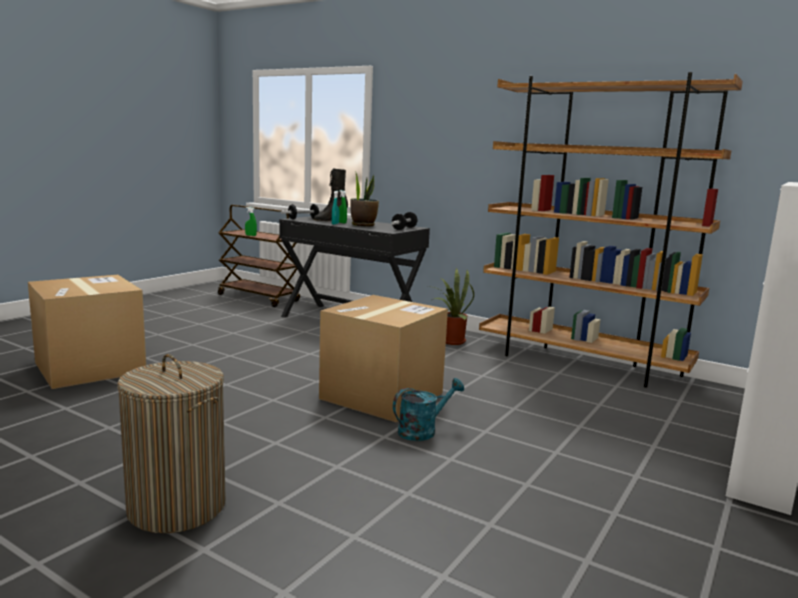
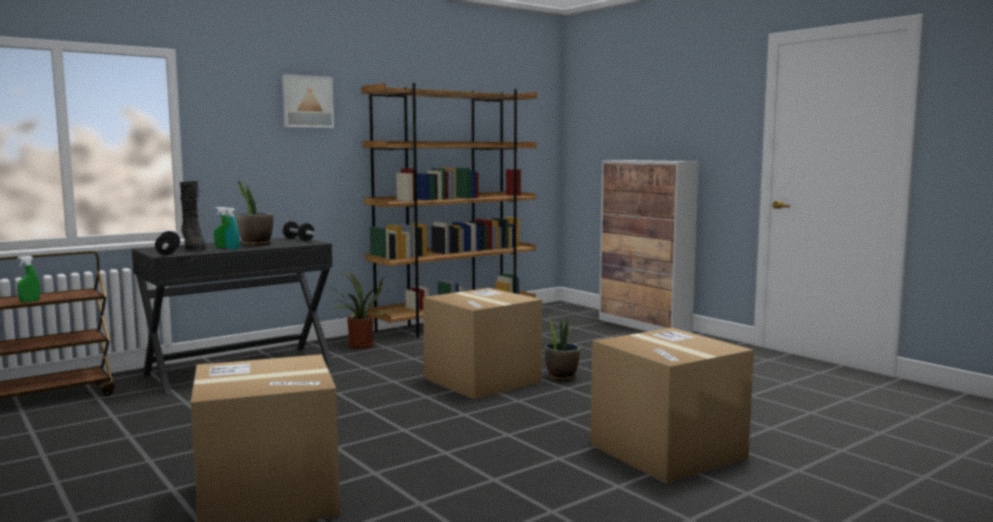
camera: 70 degrees left, 5 degrees down
(177, 507) = (667, 451): laundry basket -> cardboard box
(422, 431) = (561, 377): turquoise watering can -> potted plant
(466, 103) = (307, 101): none -> picture

